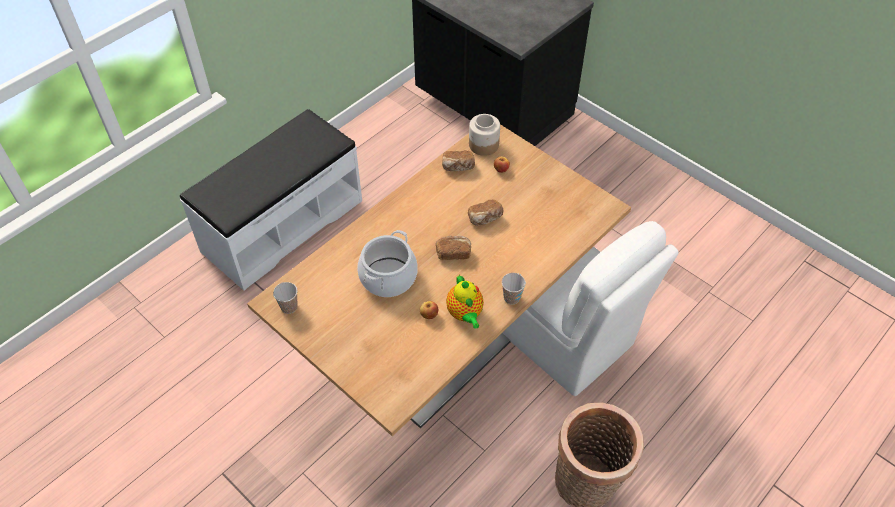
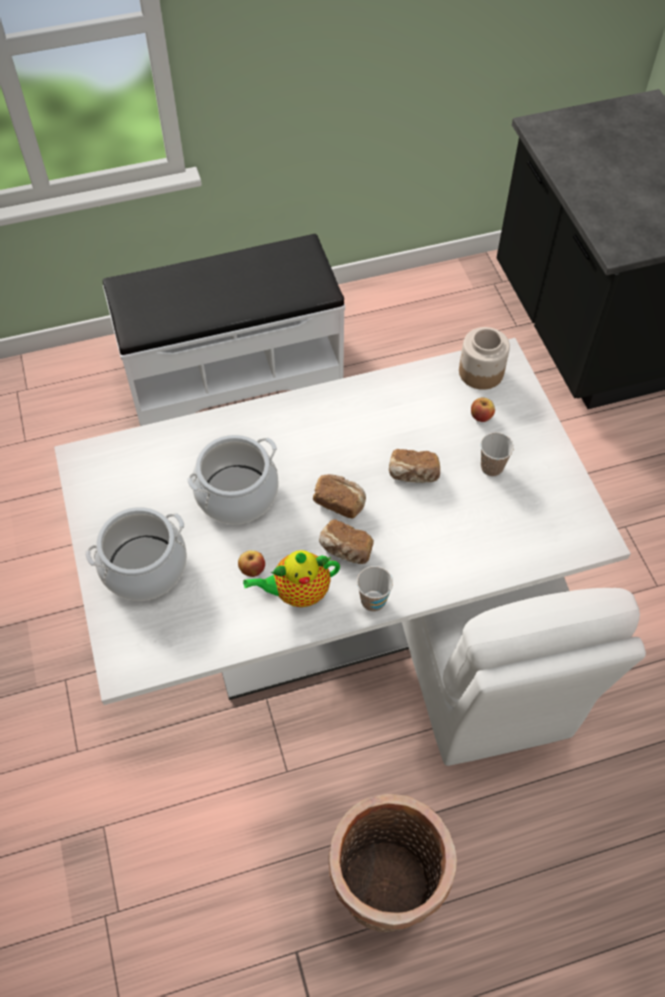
camera: 30 degrees right, 5 degrees up
(289, 307) = (96, 475): cup -> cup (492, 467)
(362, 345) = (145, 567): none -> cooking pot
(447, 340) = (332, 606): brown dining table -> white dining table
(458, 167) = (425, 388): bread -> bread (345, 550)
(465, 314) = (297, 592): teapot -> teapot turned 60 degrees clockwise

